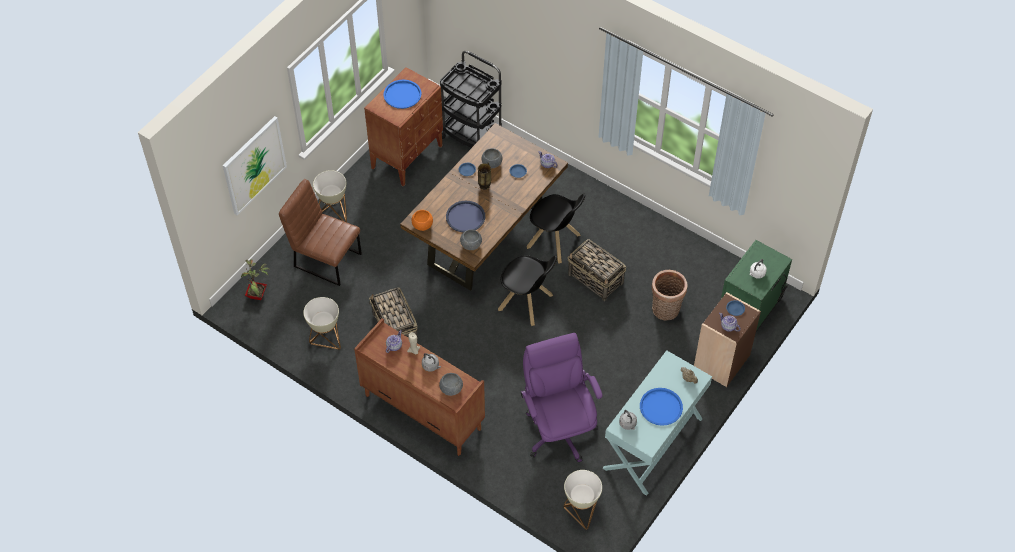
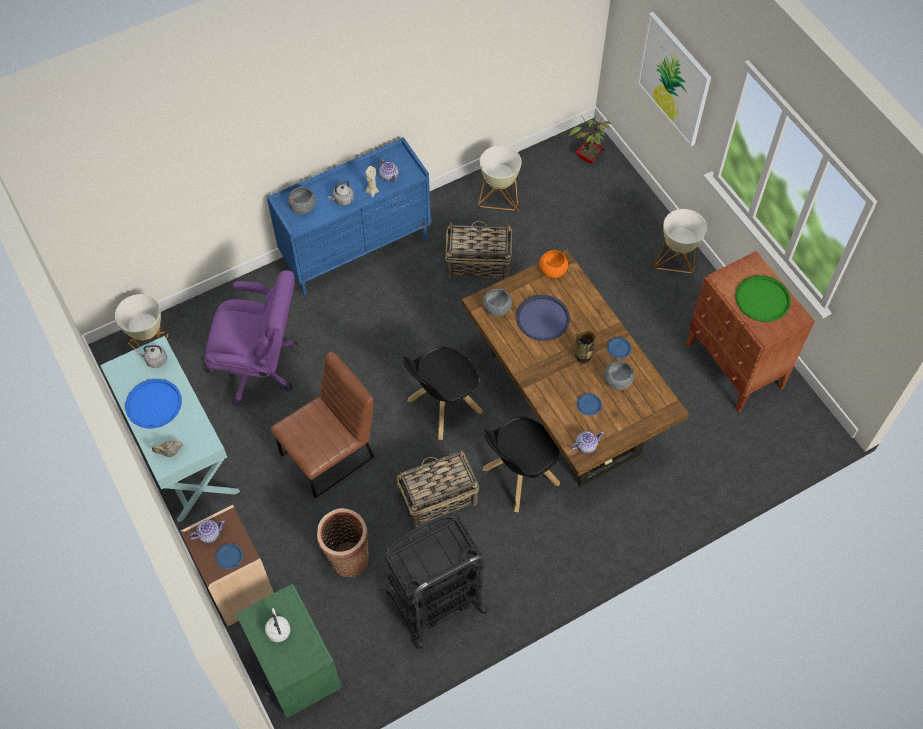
camera: 115 degrees right, 5 degrees up
(326, 259) = (609, 232): brown chair -> brown chair (330, 454)
(402, 94) = (762, 299): blue tray -> green tray
(422, 412) = (357, 251): brown cabinet -> blue cabinet
(471, 135) = (742, 454): black cart -> black cart (436, 601)

